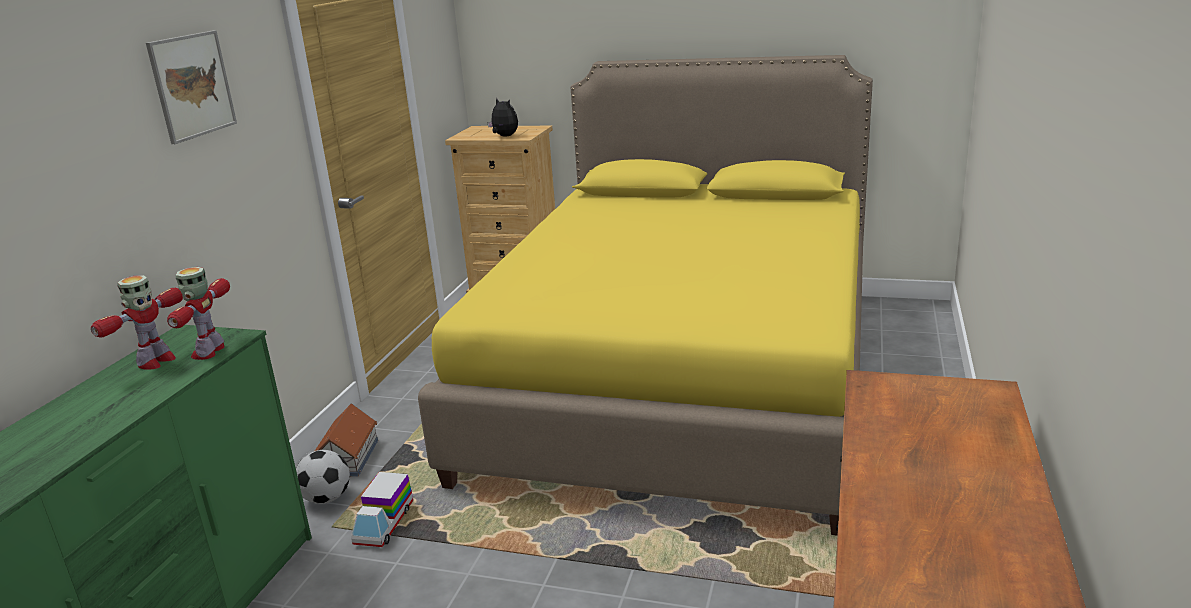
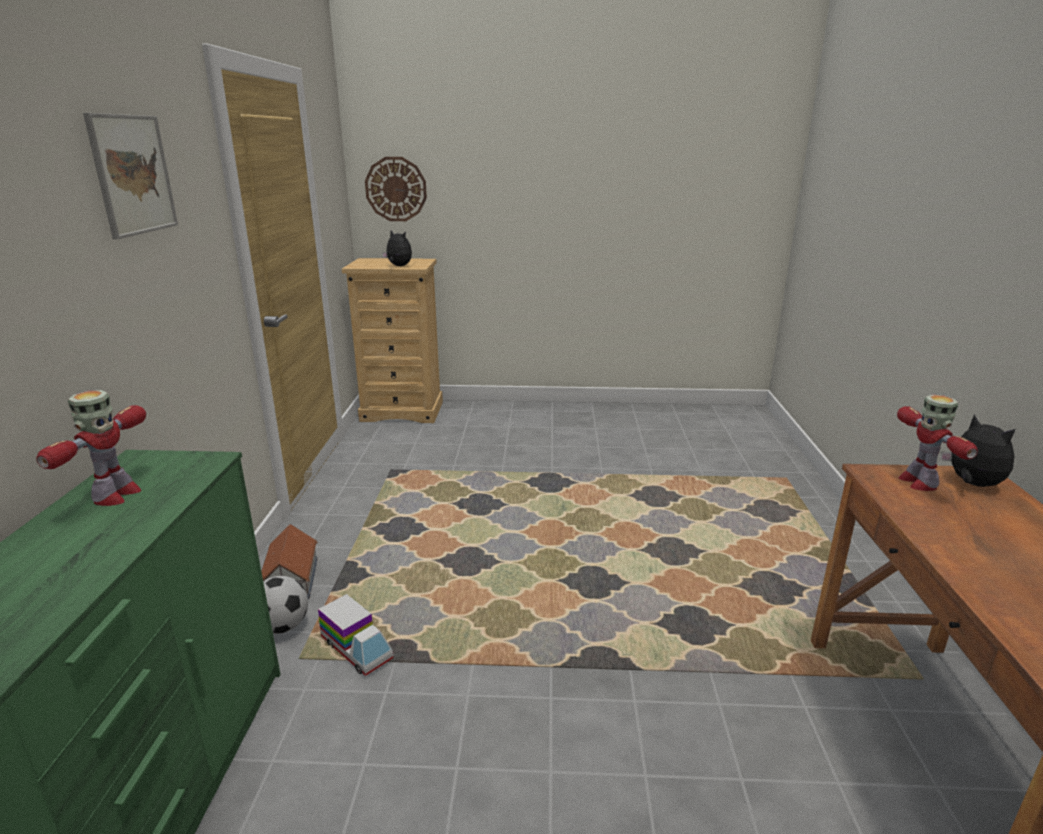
camera: 15 degrees left, 0 degrees up
(210, 351) = (183, 479): toy robot -> toy robot (918, 482)
(384, 524) = (357, 649): toy truck -> toy truck turned 45 degrees counterclockwise
(508, 51) = (396, 189): none -> wall clock
(683, 377) = (586, 478): yellow bed -> none
(969, 398) = (971, 484): none -> plush toy

